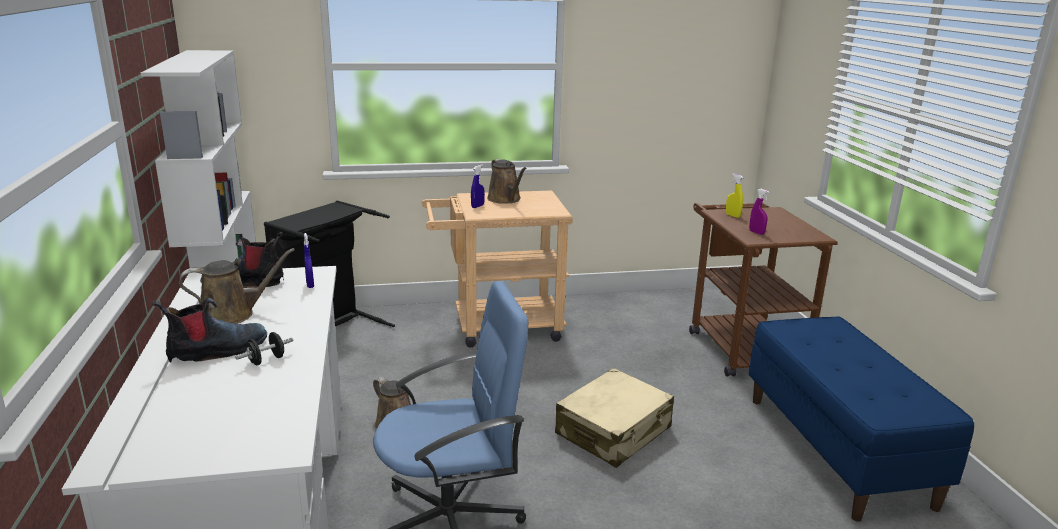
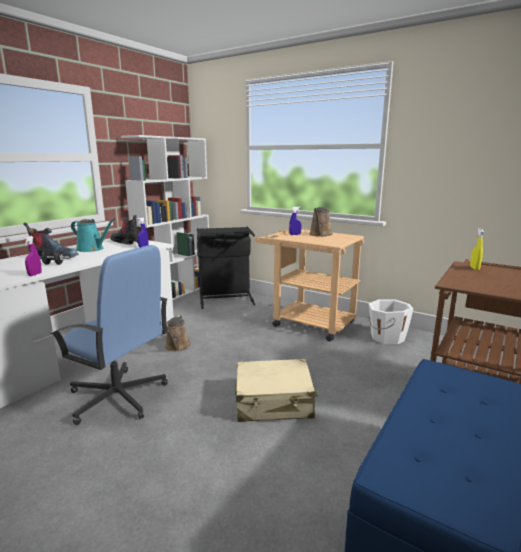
camera: 45 degrees right, 5 degrees down
(233, 314) = (92, 249): brown watering can -> turquoise watering can
(600, 314) = (386, 337): none -> white bucket
(756, 232) = (468, 280): purple spray bottle -> purple spray bottle (35, 274)

